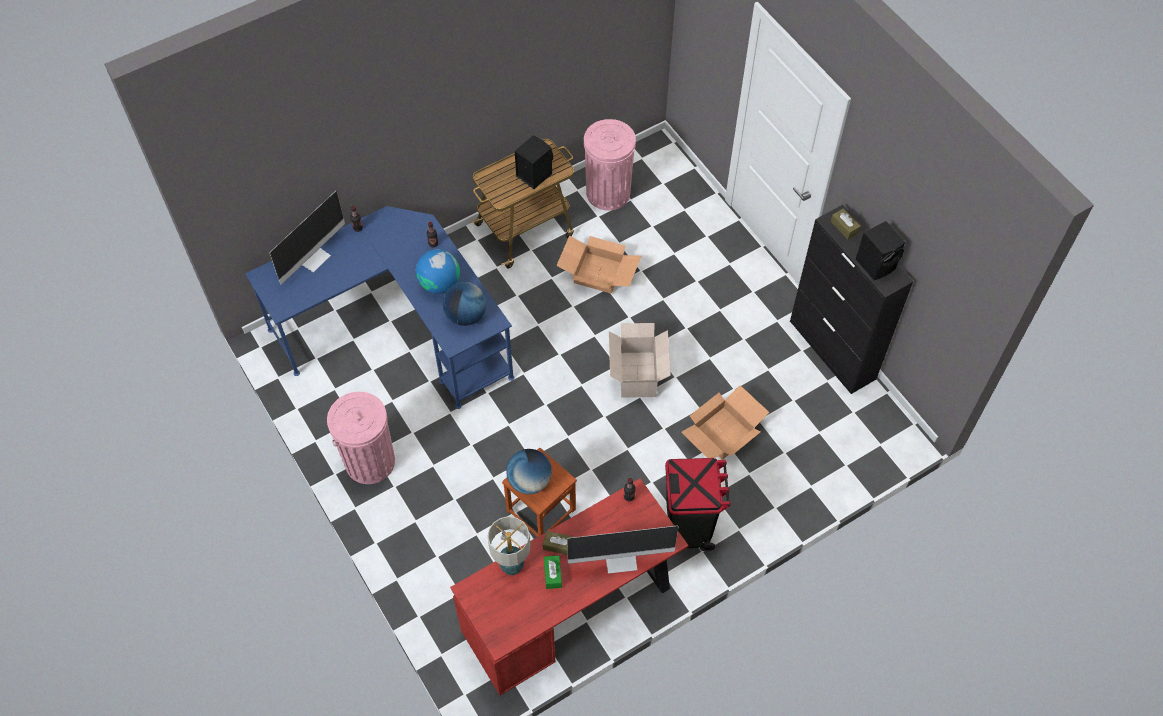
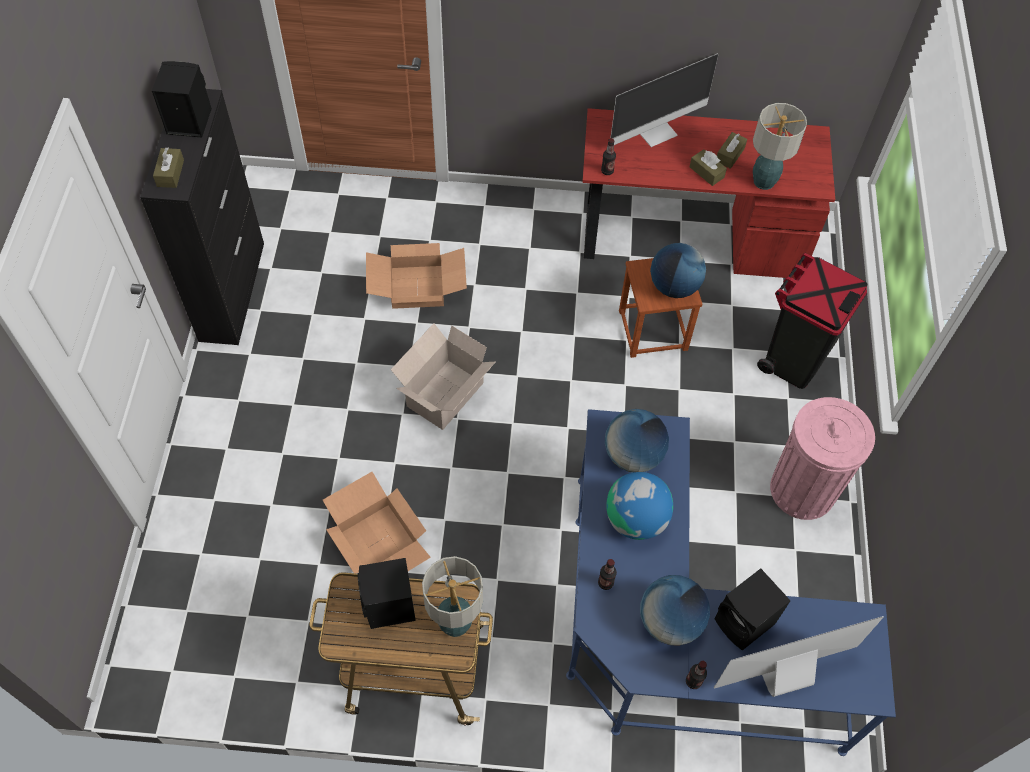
camera: 145 degrees left, 0 degrees up
(347, 269) = (745, 623): none -> black speaker
(387, 246) = (670, 621): none -> globe
(496, 187) = (454, 623): none -> table lamp
(552, 574) = (730, 155): green tissue box -> brown tissue box
(608, 193) = (263, 647): pink trash can -> none
(621, 559) = (656, 131): monitor -> monitor turned 120 degrees clockwise
(689, 525) = (525, 234): black trash can -> black trash can (794, 359)

